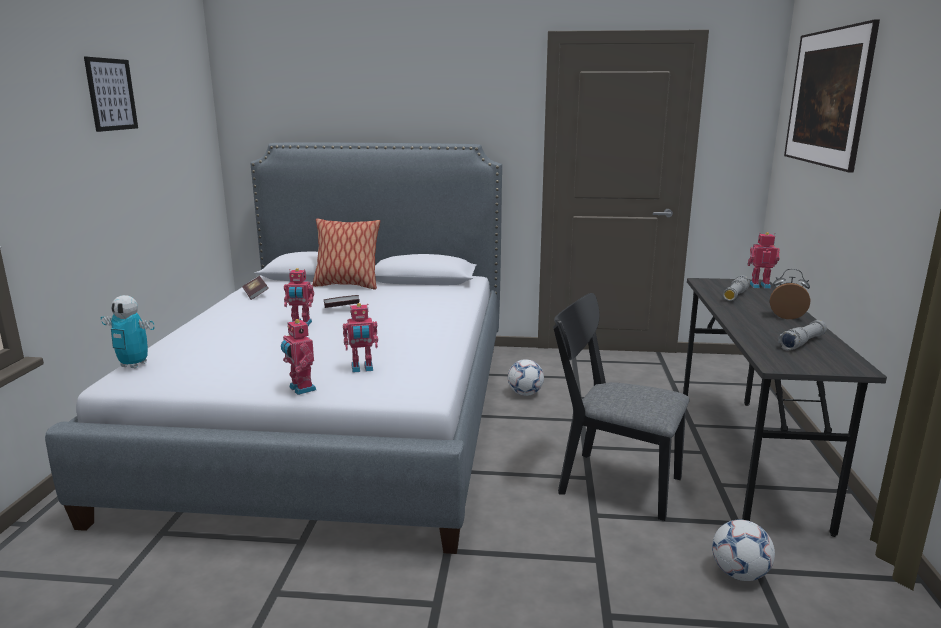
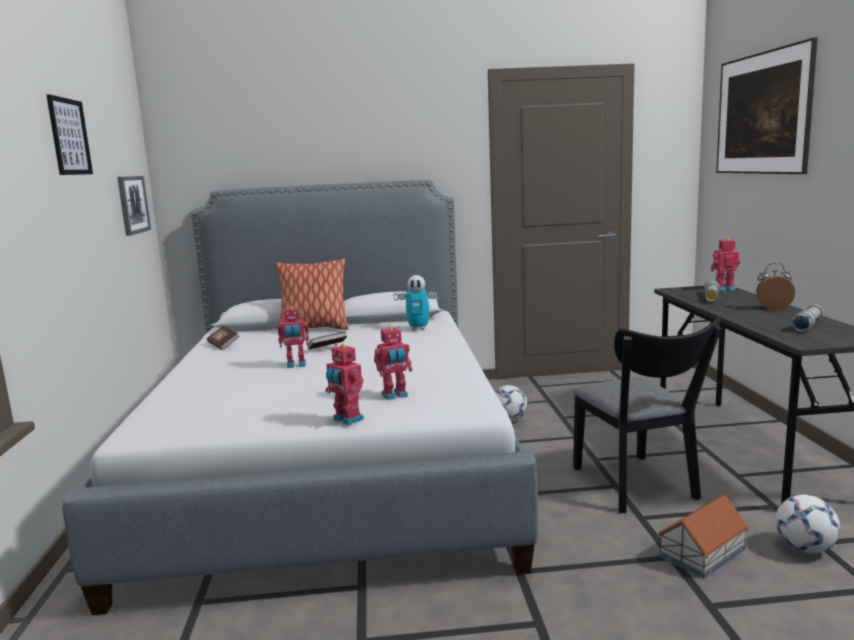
camera: 10 degrees left, 5 degrees down
(134, 365) = (142, 419): toy robot -> toy robot (418, 328)
(190, 154) = (132, 204): none -> picture
(610, 482) = (638, 487): black chair -> black chair turned 120 degrees counterclockwise
(633, 561) = (703, 552): none -> toy house

